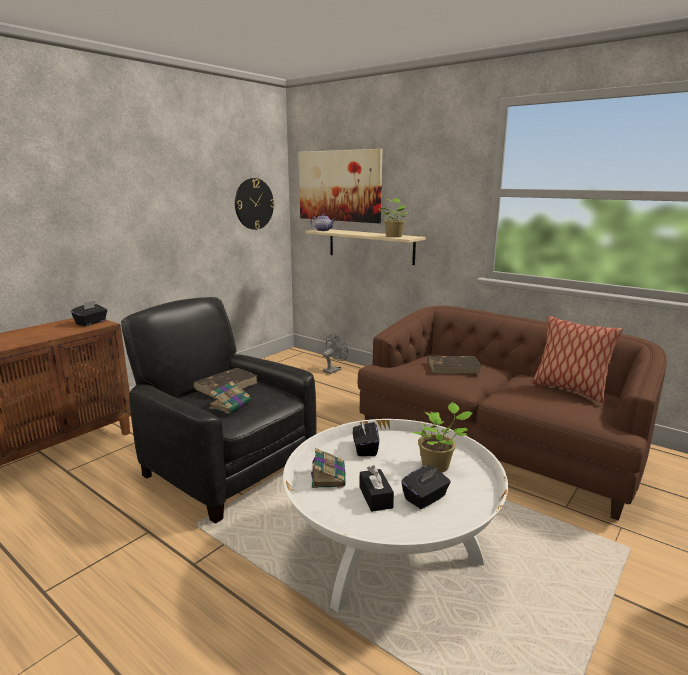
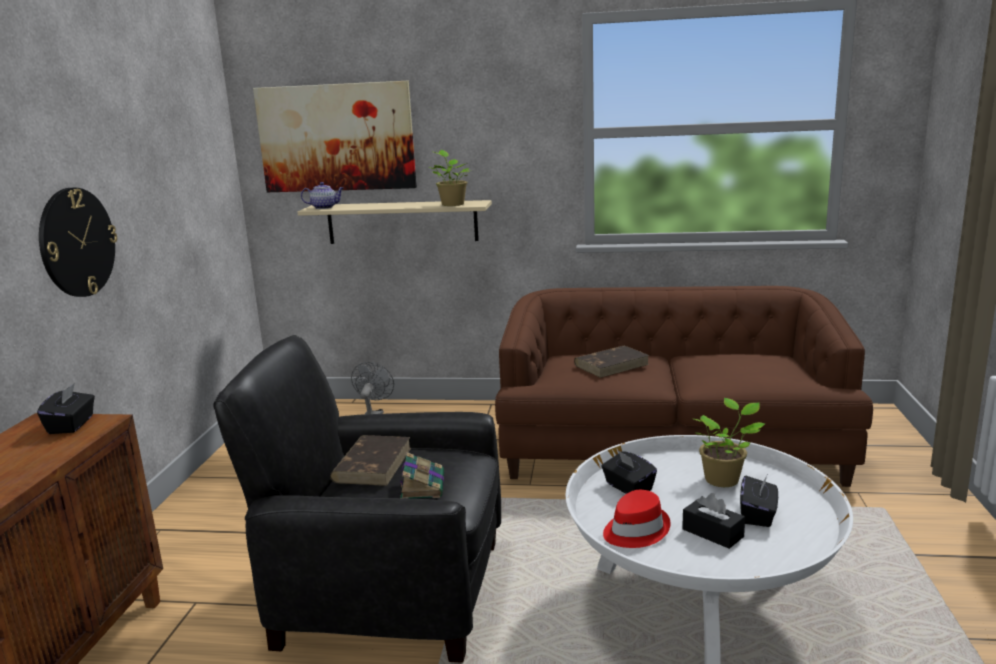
camera: 30 degrees left, 0 degrees up
(254, 204) = (202, 177): wall clock -> wall clock (77, 242)
(328, 476) = (635, 530): book -> red hat
(569, 389) = (752, 359): pillow -> none

